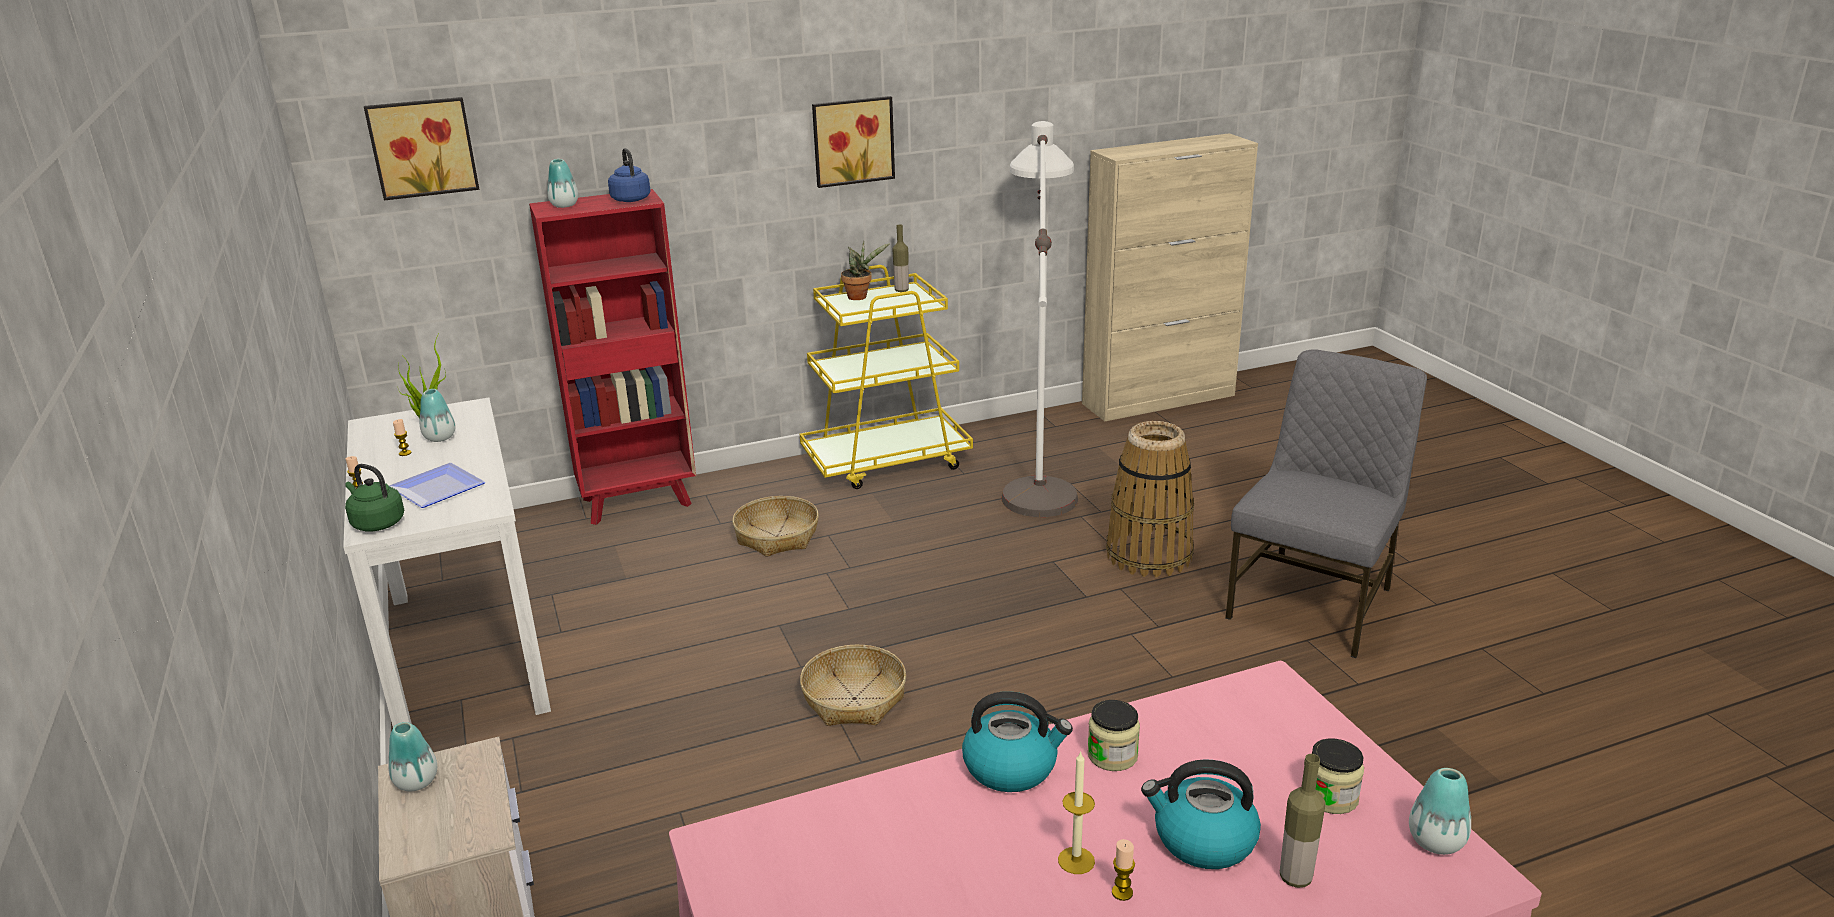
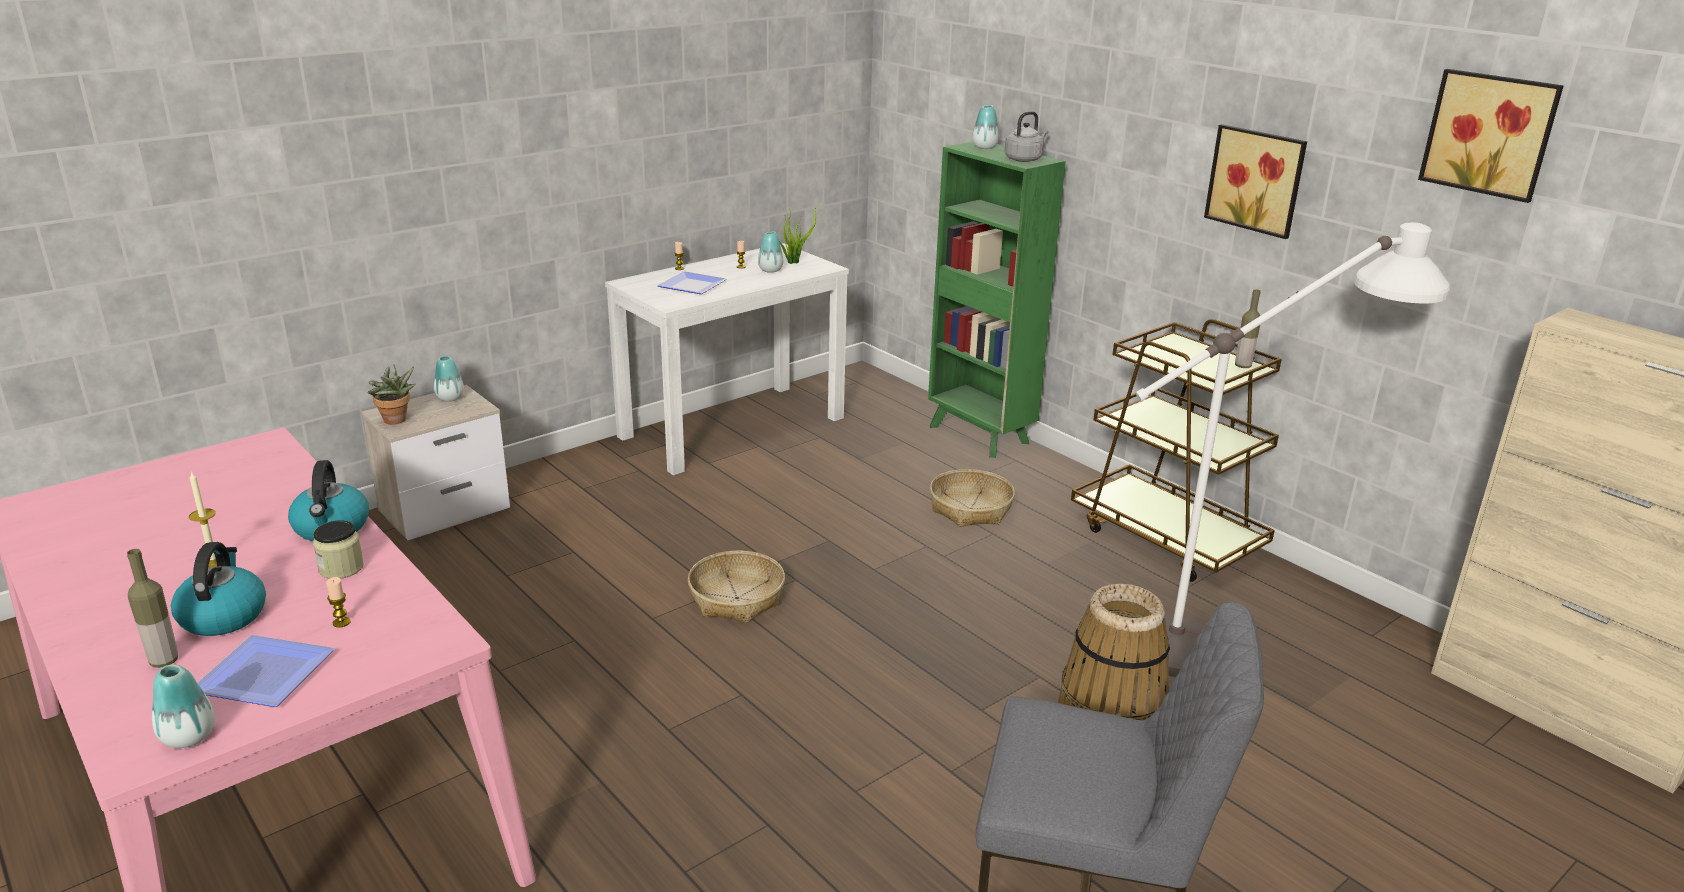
camera: 70 degrees right, 0 degrees up
(376, 523) = (638, 282): green kettle -> none
(422, 147) = (935, 69): picture -> picture (1491, 134)
(630, 199) = (1024, 159): blue kettle -> grey kettle
(639, 502) = (980, 435): red bookcase -> green bookcase
(860, 296) = (1199, 350): potted plant -> potted plant (396, 421)
(887, 461) = (1166, 537): yellow cart -> brown cart
(1122, 892) = (173, 585): candle -> candle (341, 622)
(1331, 797) = (265, 678): jar -> plate

